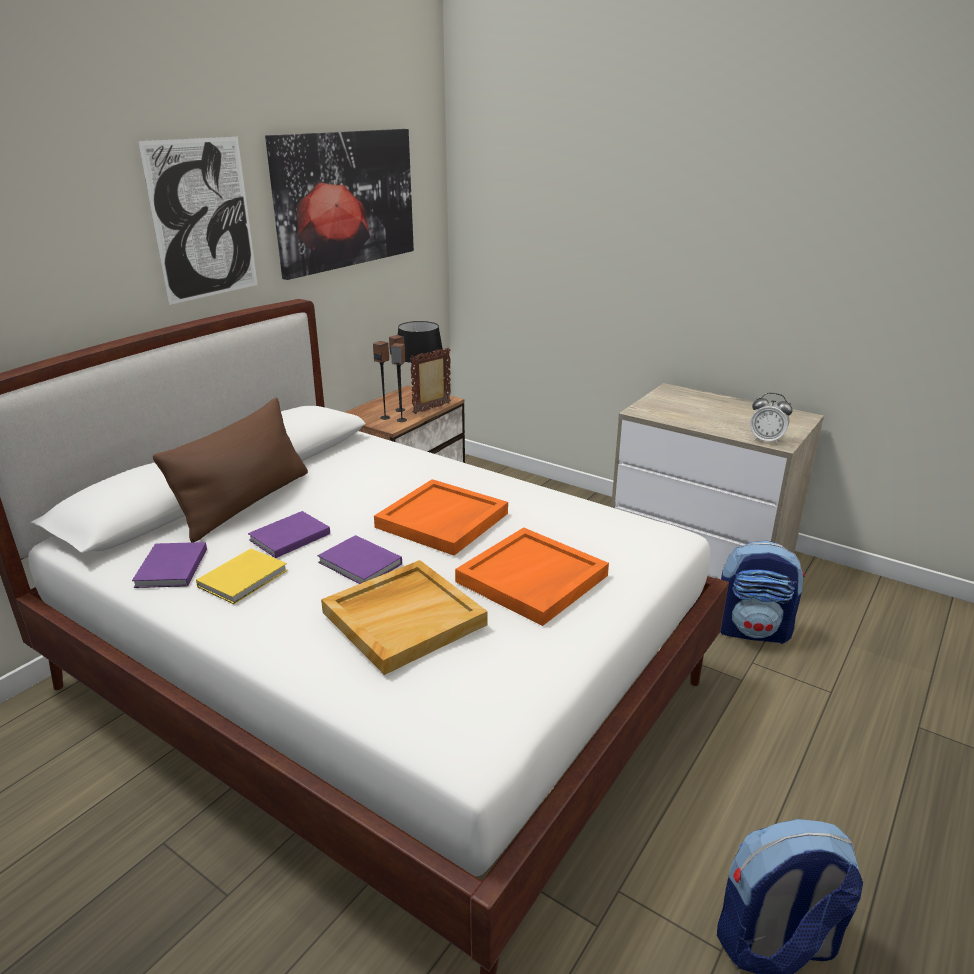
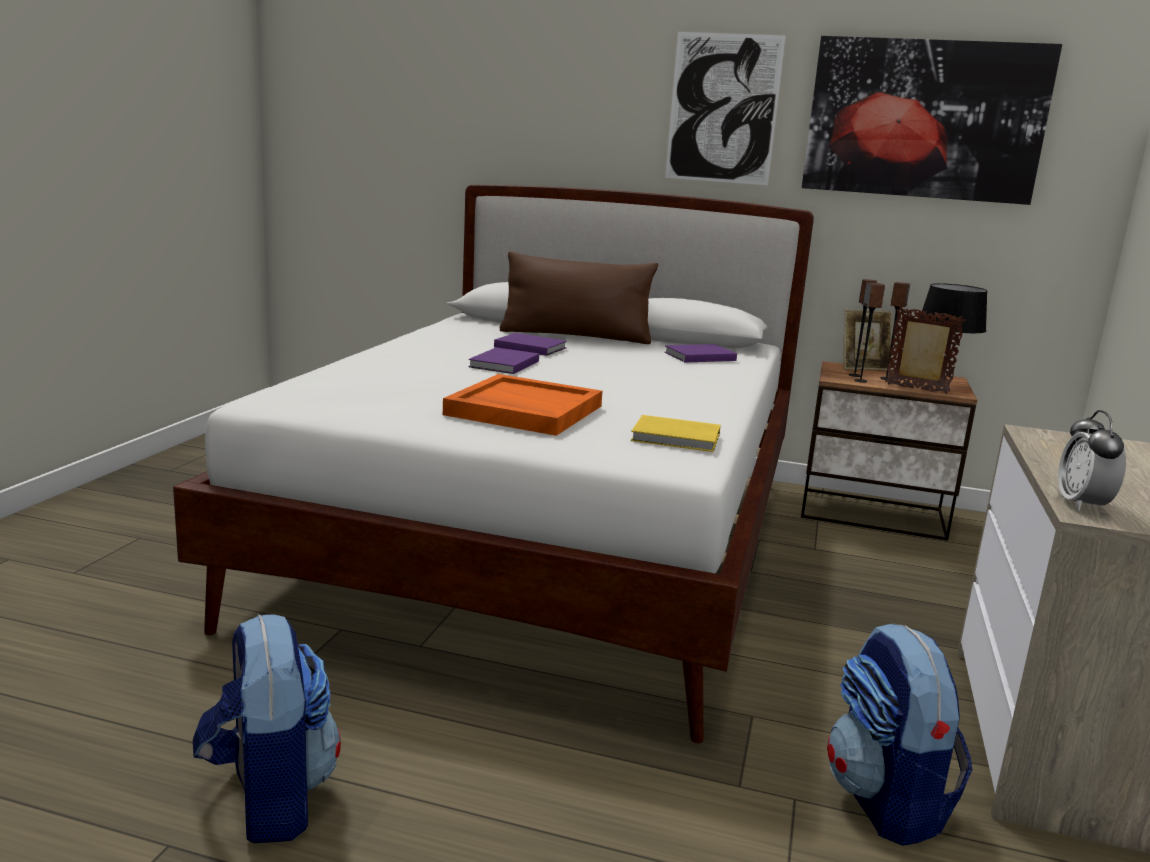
camera: 70 degrees right, 10 degrees down
(170, 569) = (459, 330): purple book -> purple book (698, 356)
(245, 578) = (459, 343): yellow book -> yellow book (678, 438)
(365, 408) = (863, 368): none -> picture frame
(404, 617) = (424, 375): beige tray -> none
(442, 521) = (607, 381): orange tray -> none

